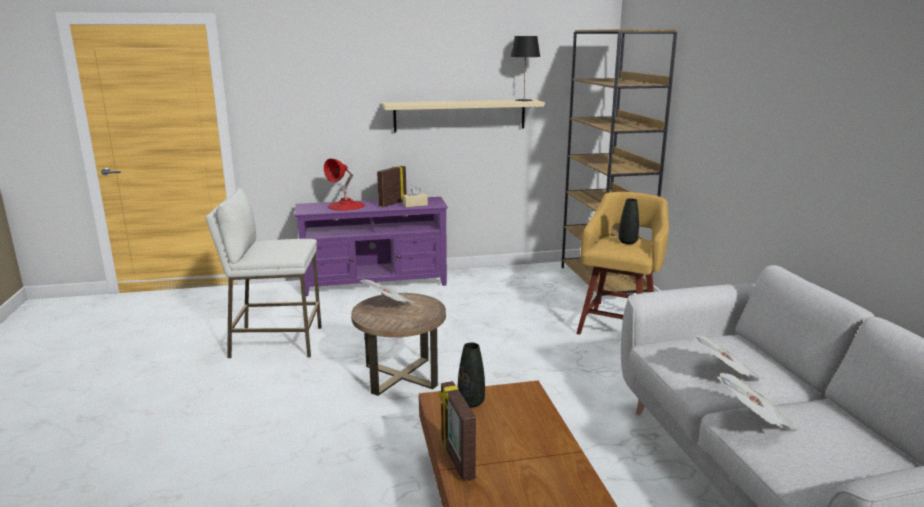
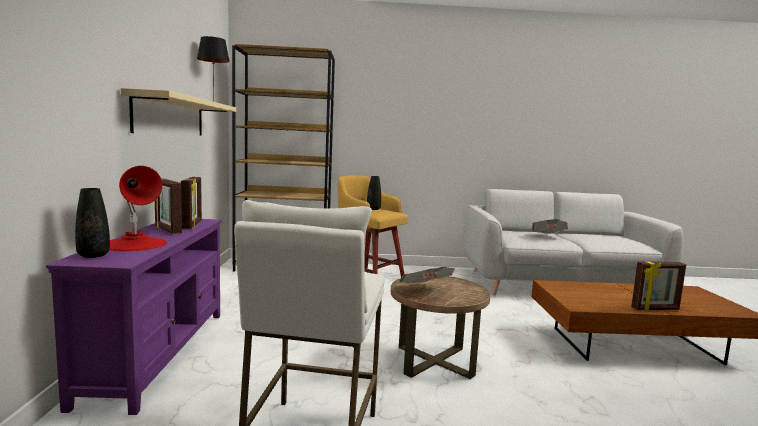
camera: 80 degrees left, 10 degrees down
(415, 205) = (192, 225): beige tissue box -> picture frame
(471, 402) = (576, 298): black vase -> black vase (93, 255)
(754, 420) = (595, 241): newspaper -> none

